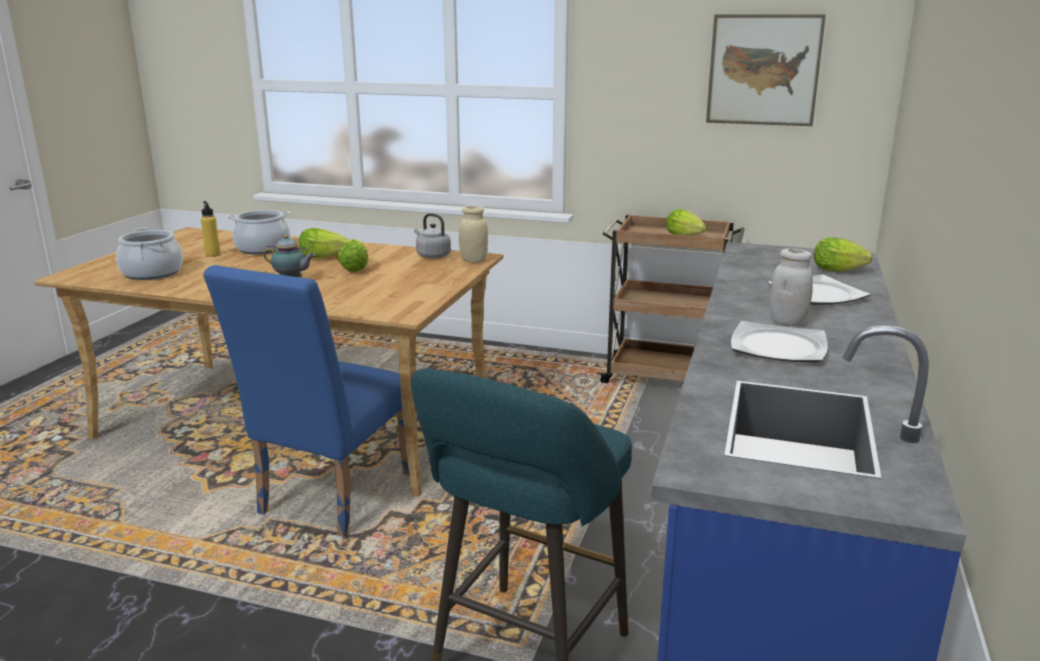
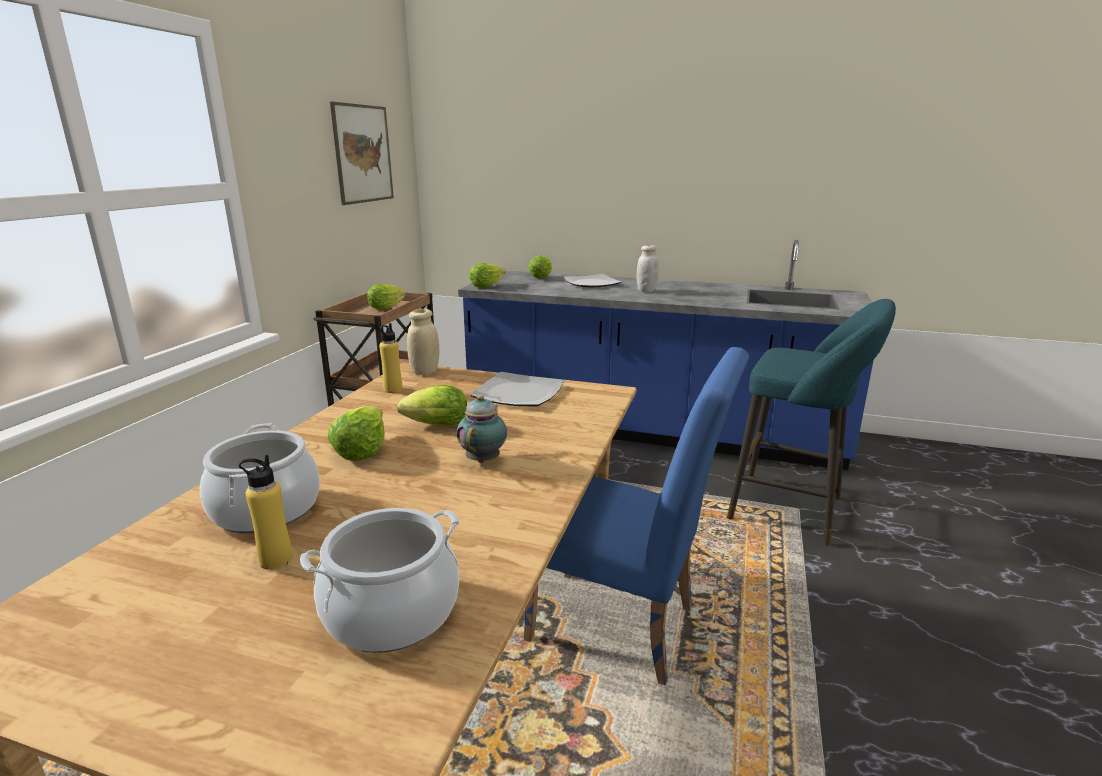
camera: 90 degrees left, 0 degrees up
(432, 255) = (393, 389): grey kettle -> yellow bottle
(755, 250) = (486, 286): none -> lettuce
(777, 347) = (690, 294): plate -> plate (519, 394)

